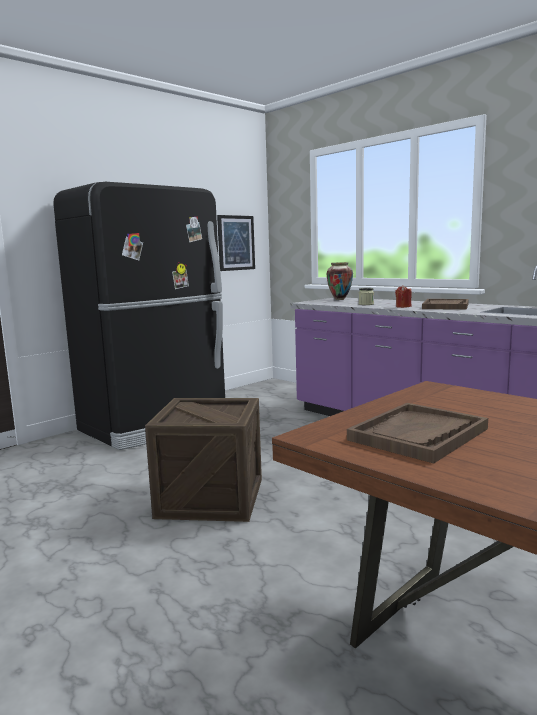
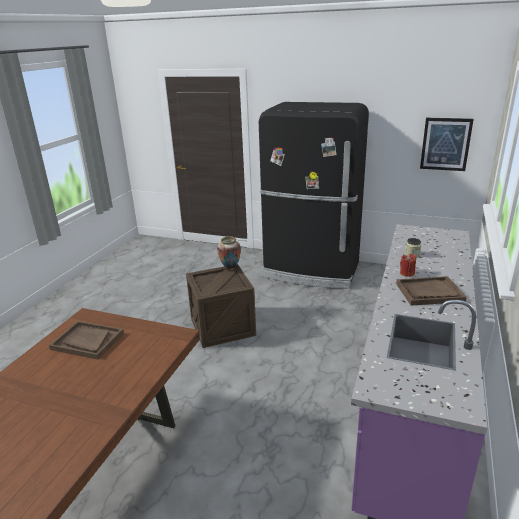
camera: 65 degrees right, 15 degrees up
(339, 299) = (444, 236): vase -> vase (230, 268)

